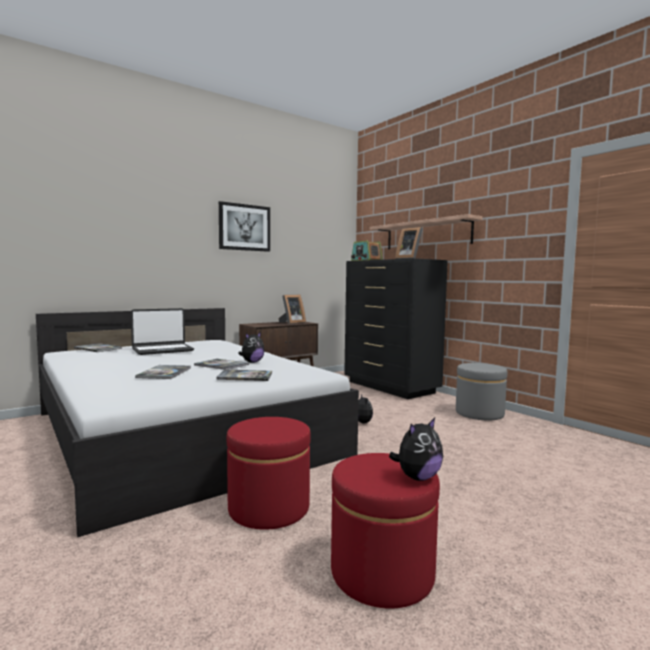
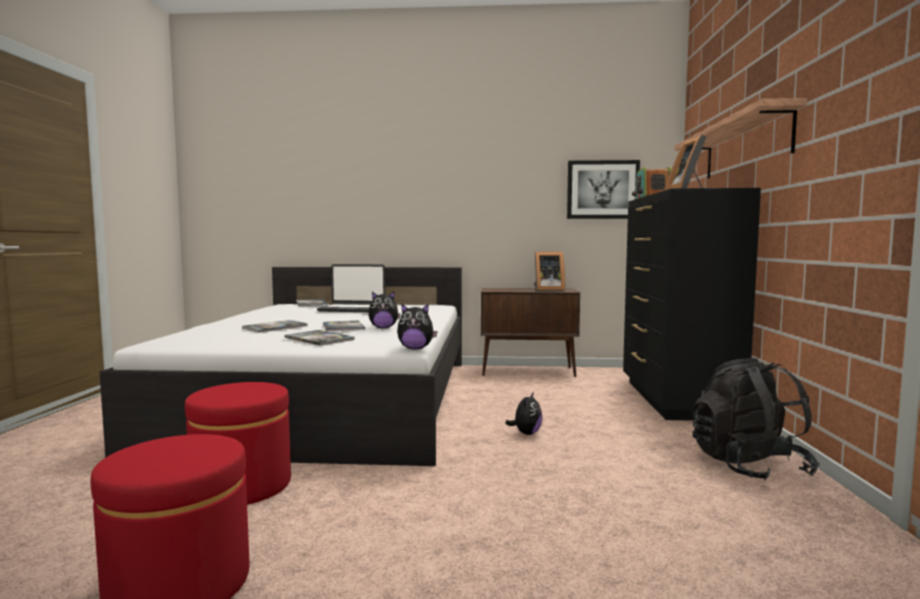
camera: 40 degrees right, 0 degrees up
(244, 227) = (493, 166): picture -> picture (602, 190)
(417, 477) = (169, 470): plush toy -> plush toy (415, 349)
(479, 413) = (748, 466): grey ottoman -> black backpack

